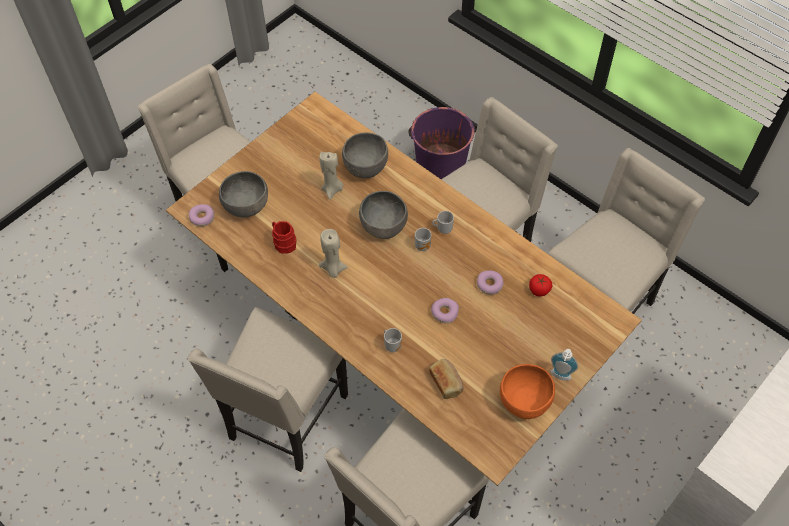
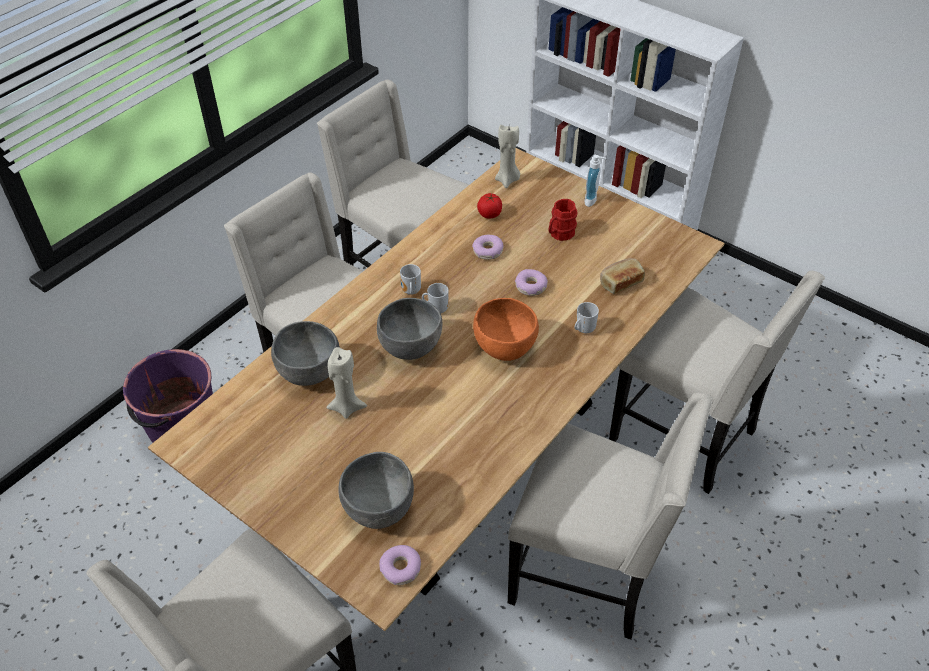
camera: 95 degrees left, 10 degrees down
(283, 242) = (441, 455): red mug -> red mug (559, 234)
(333, 269) = (481, 394): beige candle -> beige candle (507, 180)
(523, 402) = (628, 225): orange bowl -> orange bowl (505, 349)

